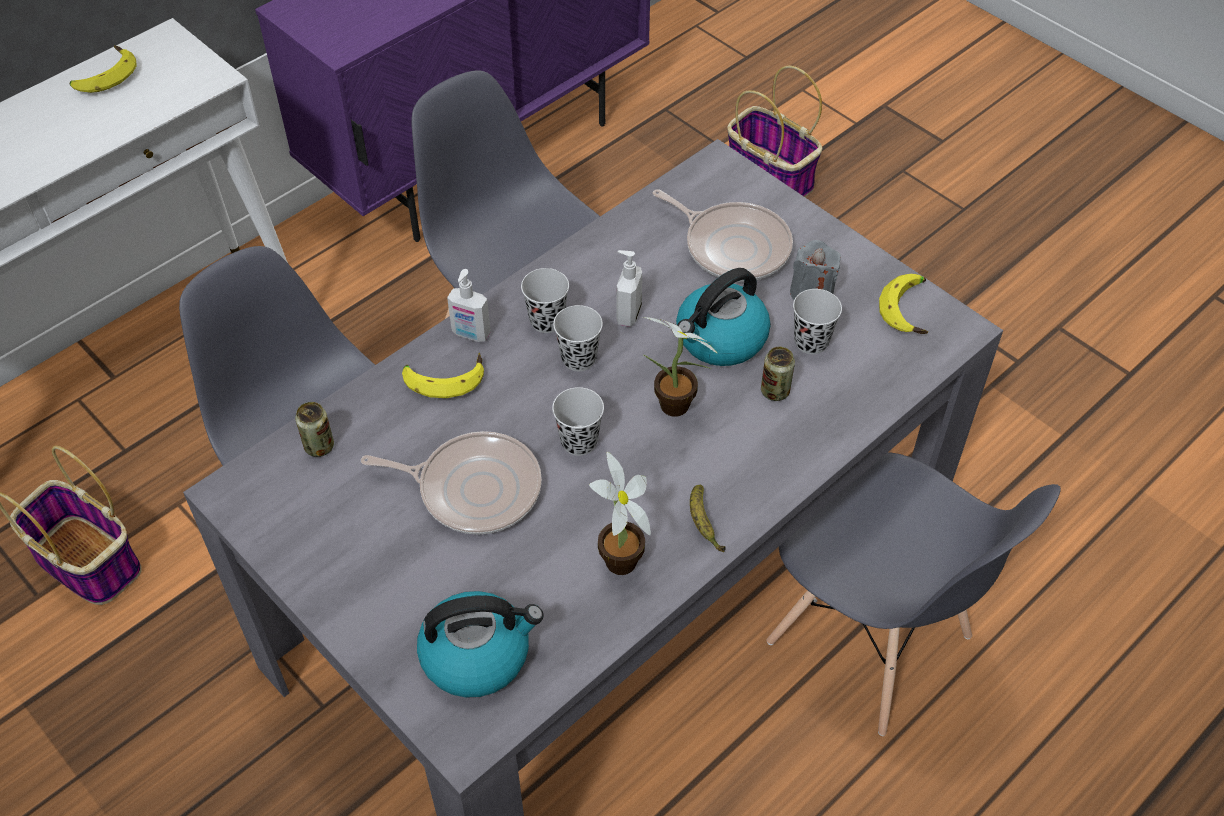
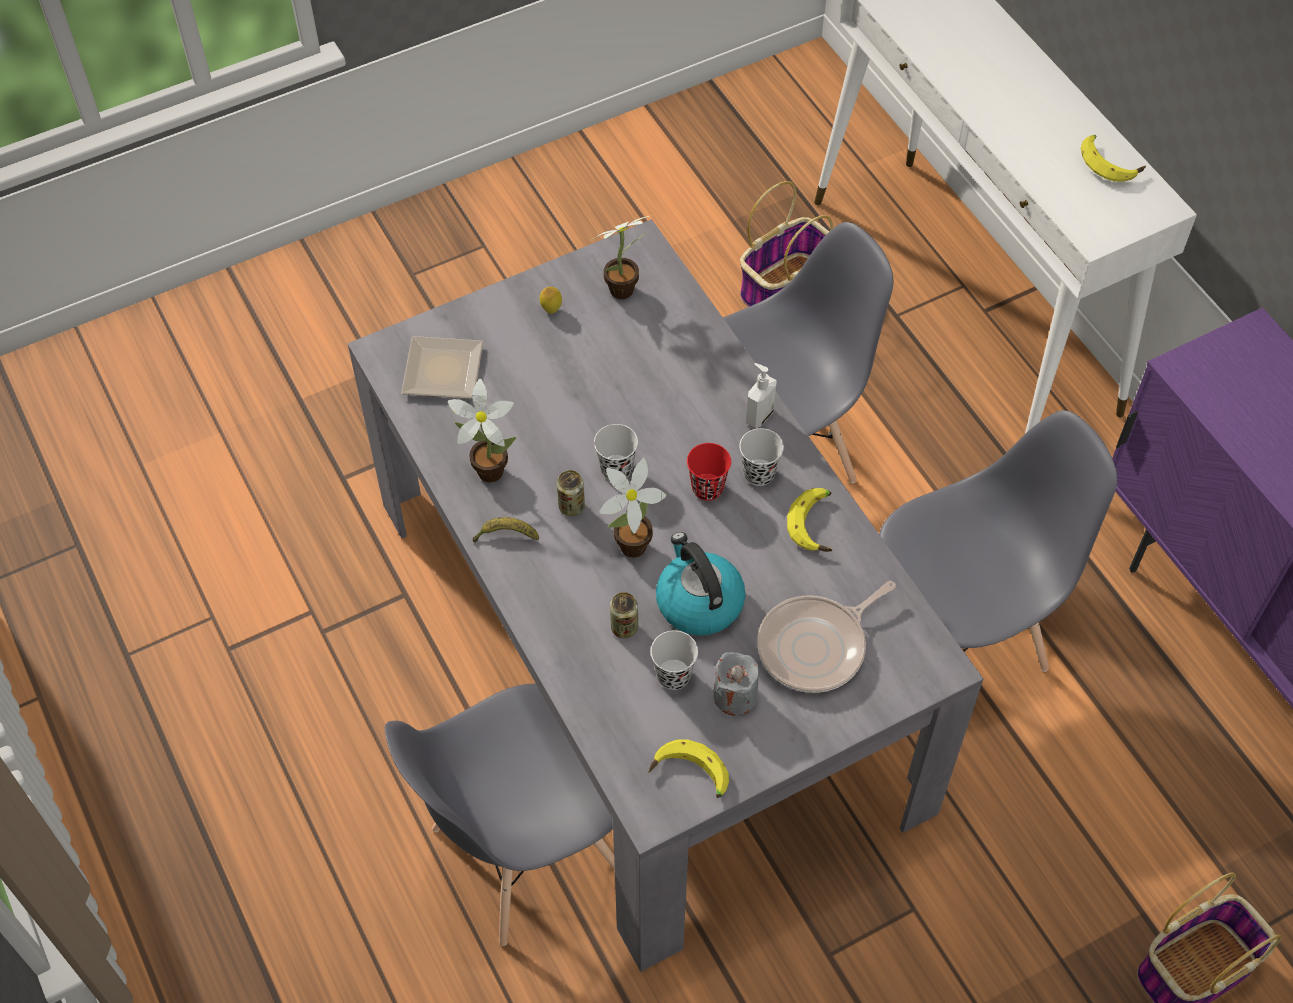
camera: 105 degrees right, 5 degrees up
(307, 492) = (626, 289): none -> potted plant
(319, 446) = (668, 301): can -> can (571, 506)
(354, 562) = (551, 309): none -> lemon
(444, 377) = (714, 390): banana -> banana (817, 524)
(473, 488) = (593, 391): frying pan -> none
(477, 654) = (446, 369): kettle -> plate
(579, 358) = (707, 488): black cup -> red cup
(627, 314) = (750, 536): soap dispenser -> none

